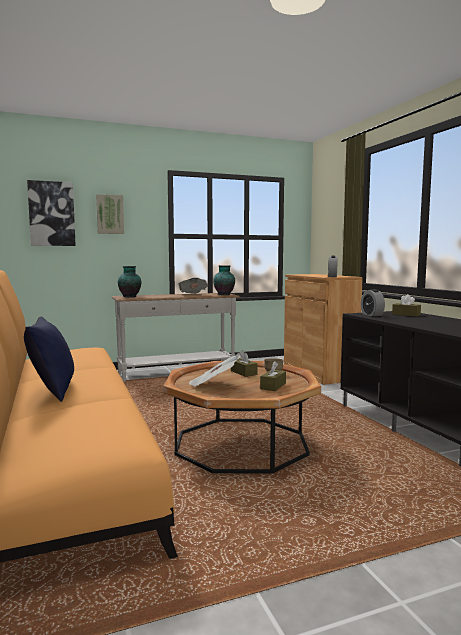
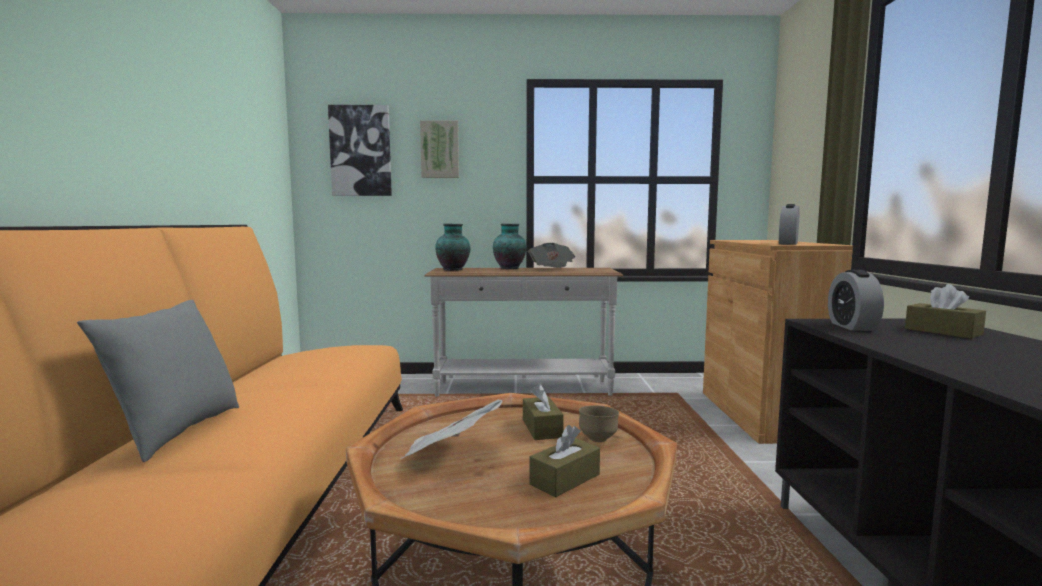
camera: 20 degrees right, 0 degrees up
(52, 391) = (175, 432): blue pillow -> grey pillow
(224, 294) = (601, 270): vase -> vase (510, 268)

